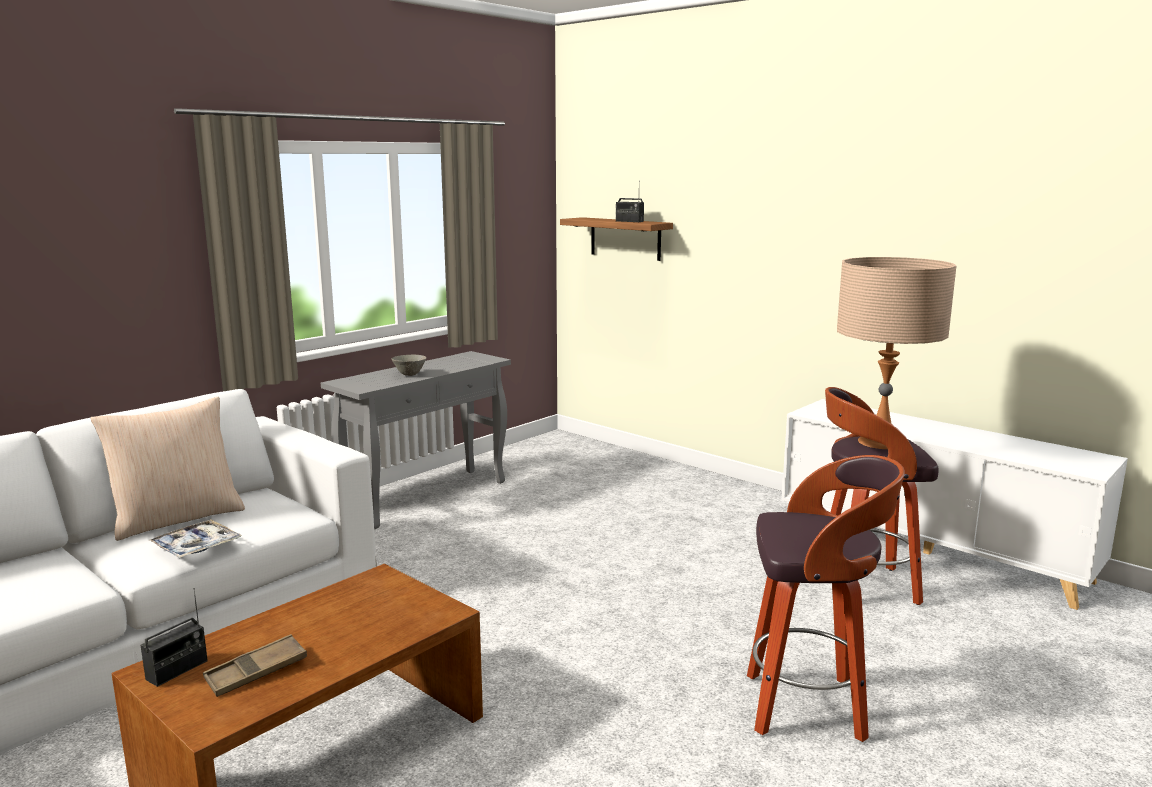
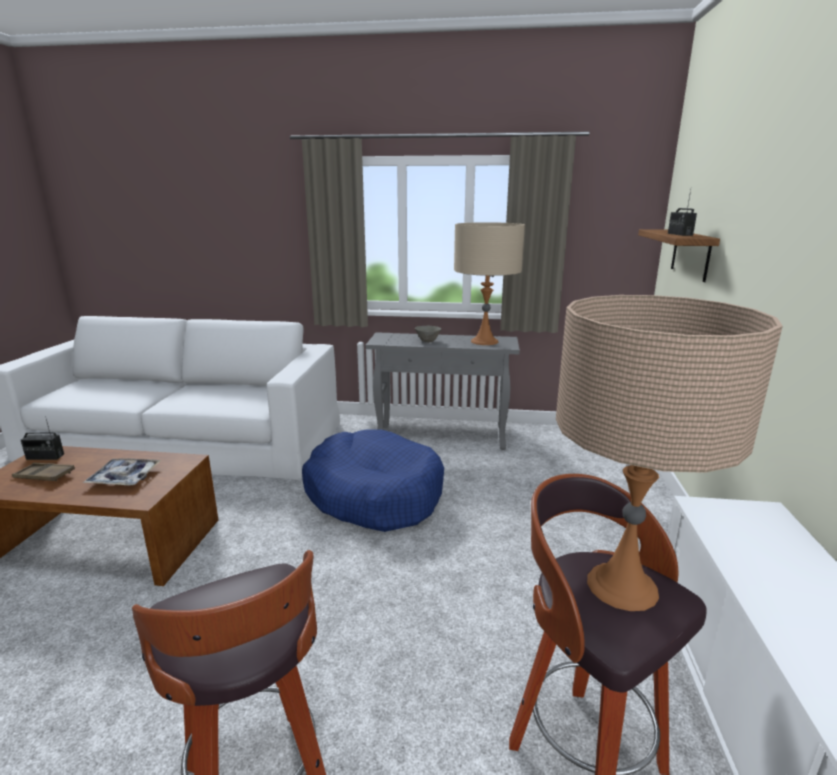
camera: 55 degrees right, 5 degrees up
(177, 518) = (223, 387): beige pillow -> none
(196, 547) = (190, 404): tray -> tray (124, 478)
(460, 361) = (484, 341): none -> beige table lamp
(482, 562) = (374, 494): none -> blue dog bed

